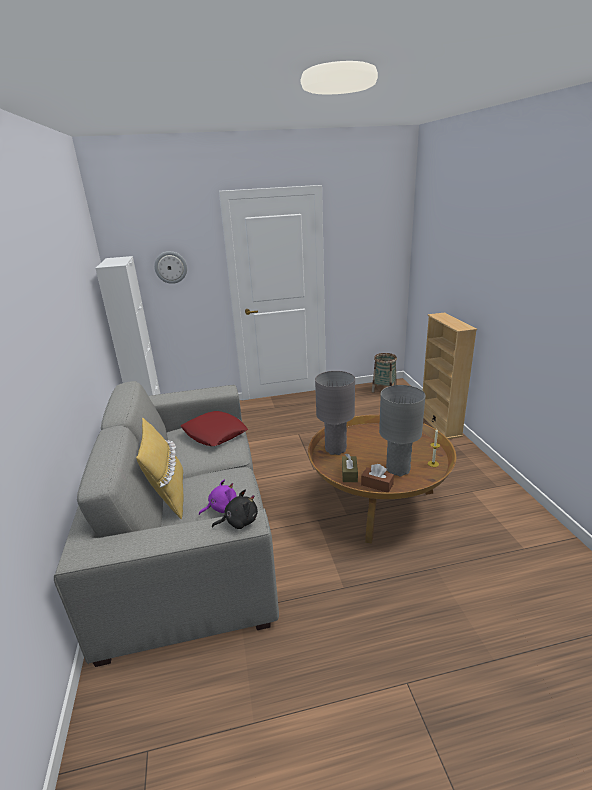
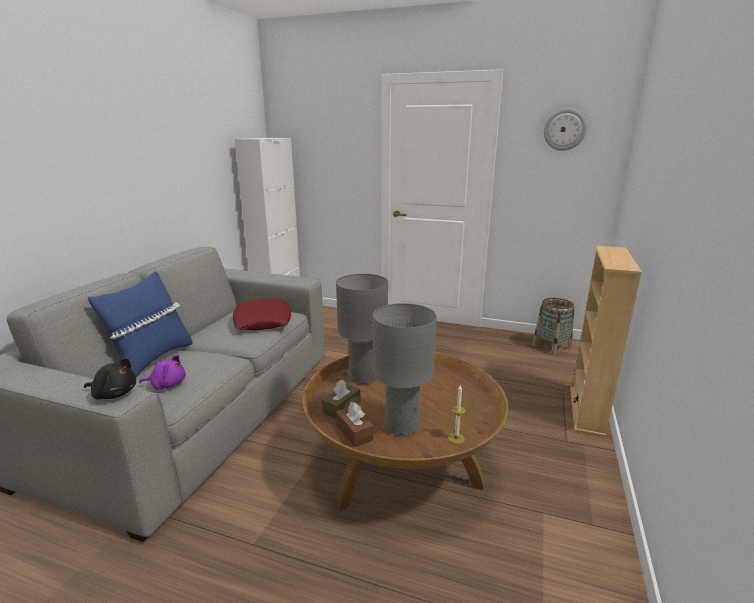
camera: 30 degrees right, 5 degrees down
(168, 496) = (152, 359): yellow pillow -> blue pillow
(171, 267) = (325, 154): wall clock -> wall clock (564, 129)

